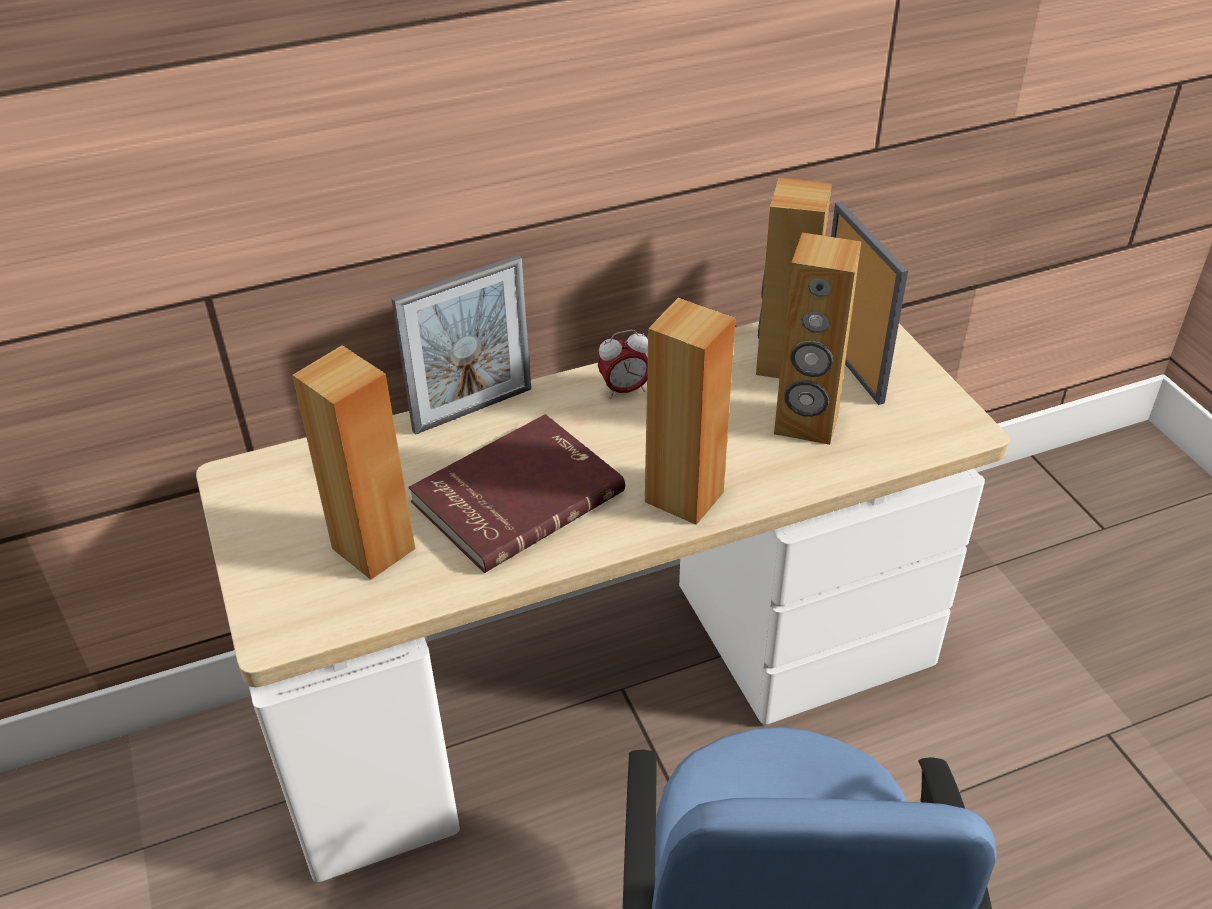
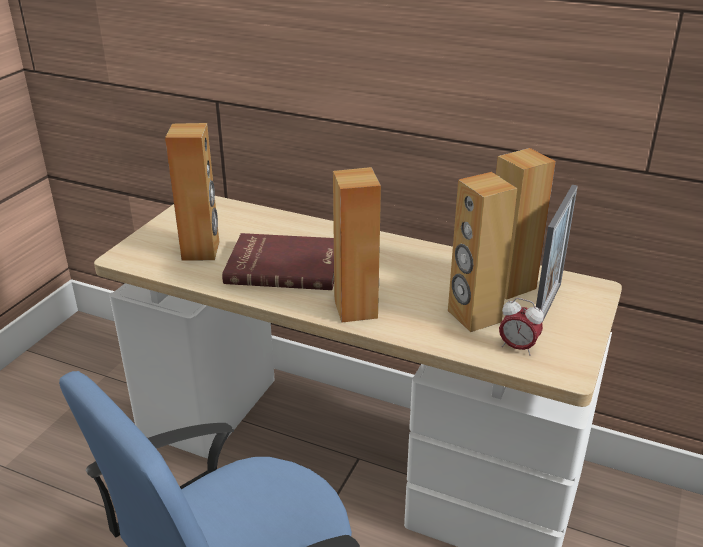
camera: 45 degrees right, 10 degrees down
(473, 409) = (323, 226): picture frame -> none
(624, 390) = (404, 254): alarm clock -> alarm clock (517, 347)

